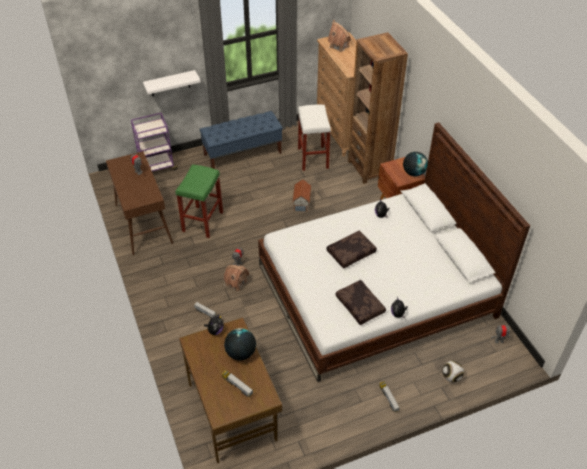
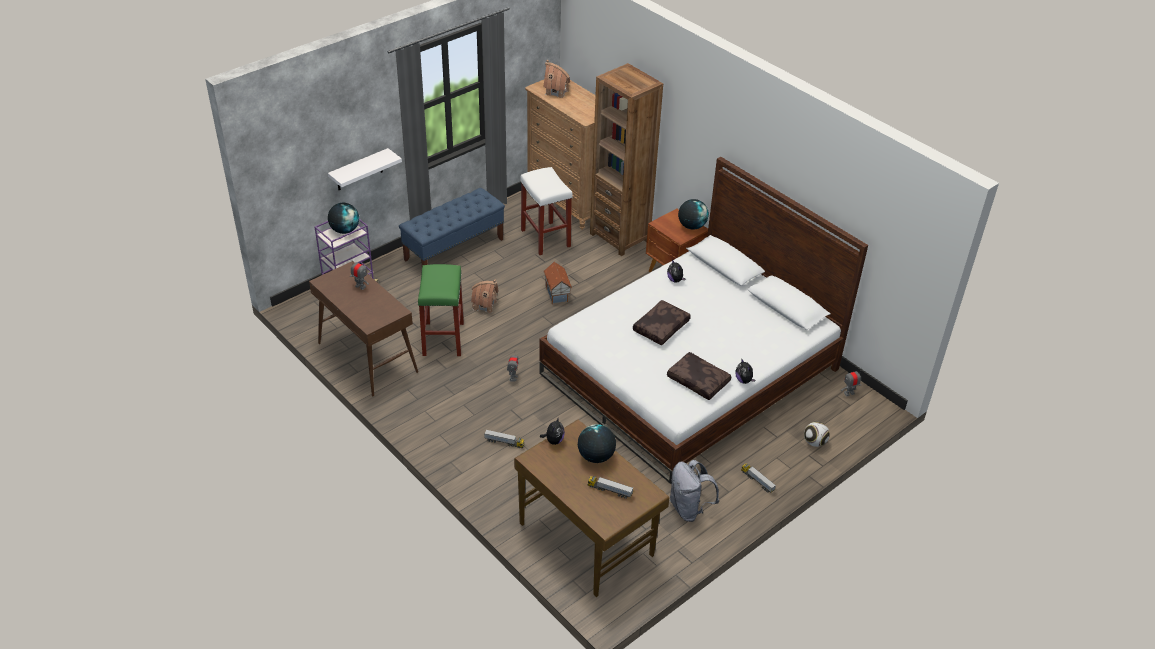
camera: 20 degrees left, 5 degrees down
(153, 126) = (345, 230): none -> globe
(236, 283) = (521, 399): toy house -> toy house (485, 305)
(323, 408) = (689, 509): none -> grey backpack

